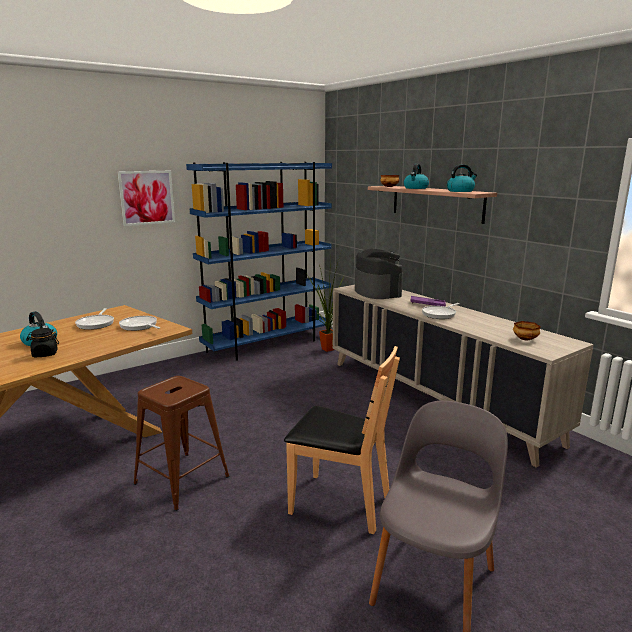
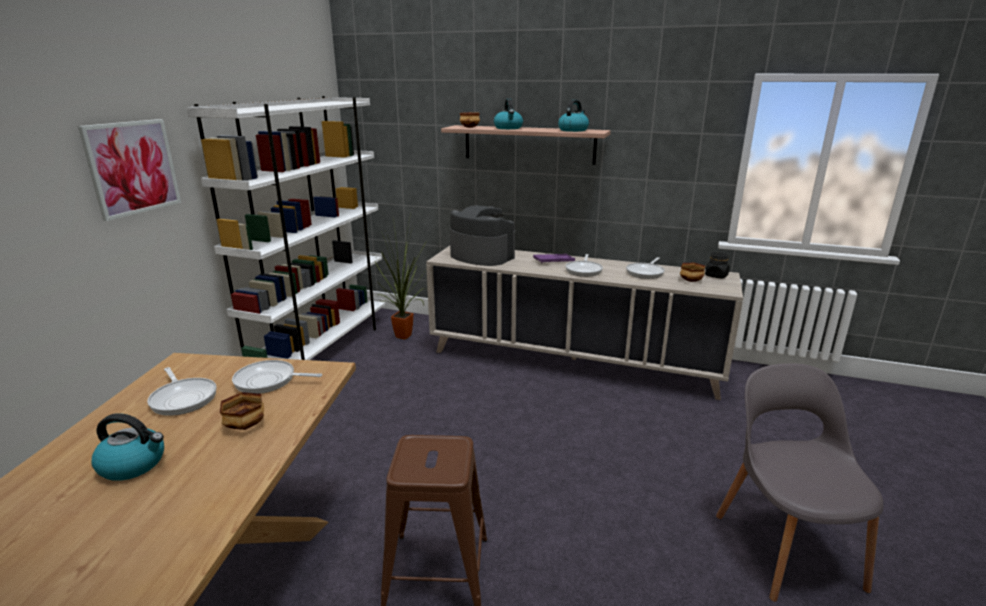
camera: 35 degrees left, 5 degrees up
(45, 354) = (187, 483): black jar -> black jar (716, 276)
(100, 340) = (247, 424): none -> bowl
(268, 344) = (323, 350): blue bookcase -> white bookcase
(339, 503) = (628, 512): brown chair -> none
(493, 325) = (646, 272): none -> frying pan

